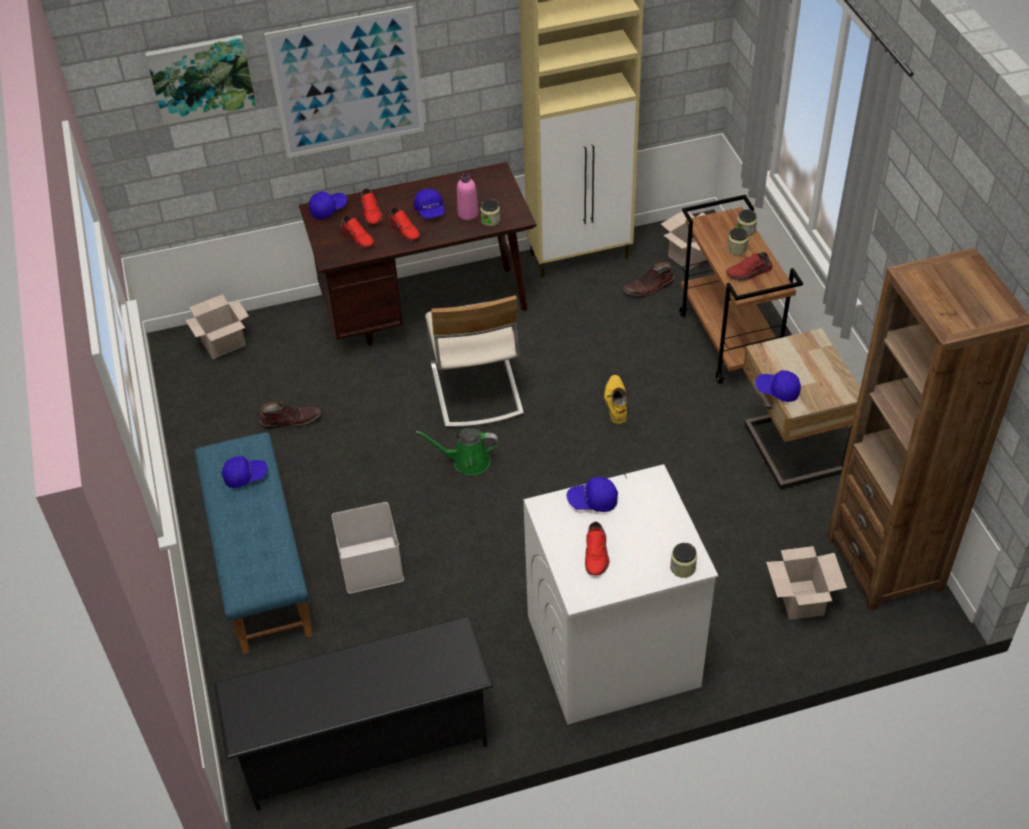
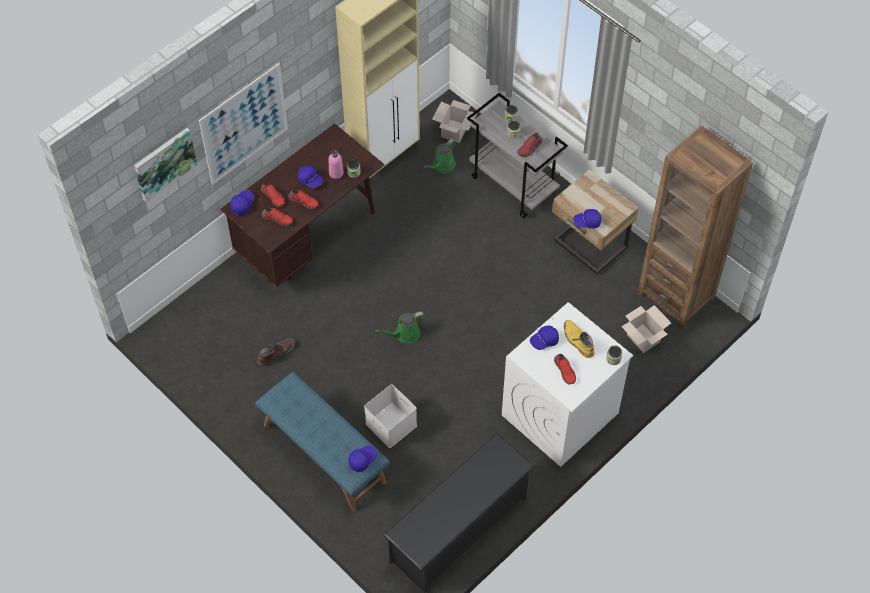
camera: 30 degrees left, 10 degrees up
(224, 342) = (191, 317): cardboard box -> none
(245, 476) = (303, 406): blue cap -> blue cap (362, 460)
(475, 390) = (378, 283): beige chair -> none
(615, 402) = (470, 256): yellow boot -> yellow boot (578, 341)
(649, 288) = (442, 165): brown boot -> green watering can
(730, 341) = (514, 185): brown cart -> grey cart

